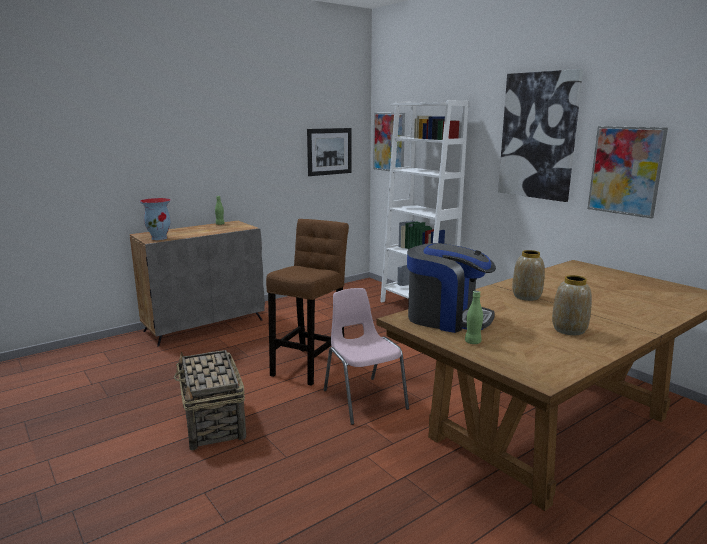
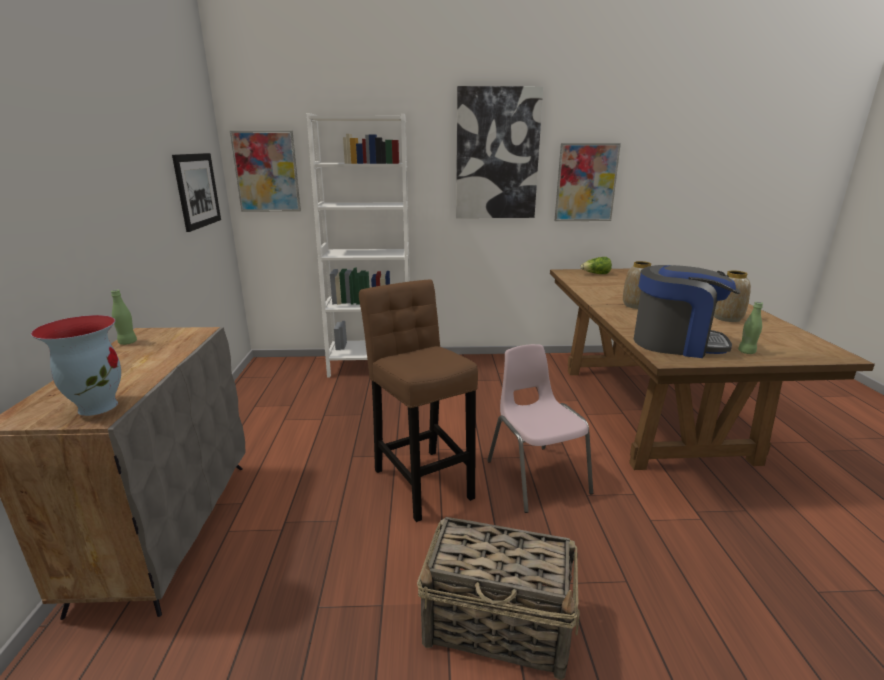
camera: 55 degrees left, 5 degrees up
(363, 399) = (536, 476): pink chair -> pink chair turned 60 degrees clockwise
(447, 318) = (676, 343): coffee machine -> coffee machine turned 45 degrees clockwise
(601, 273) = (596, 274): none -> lettuce

